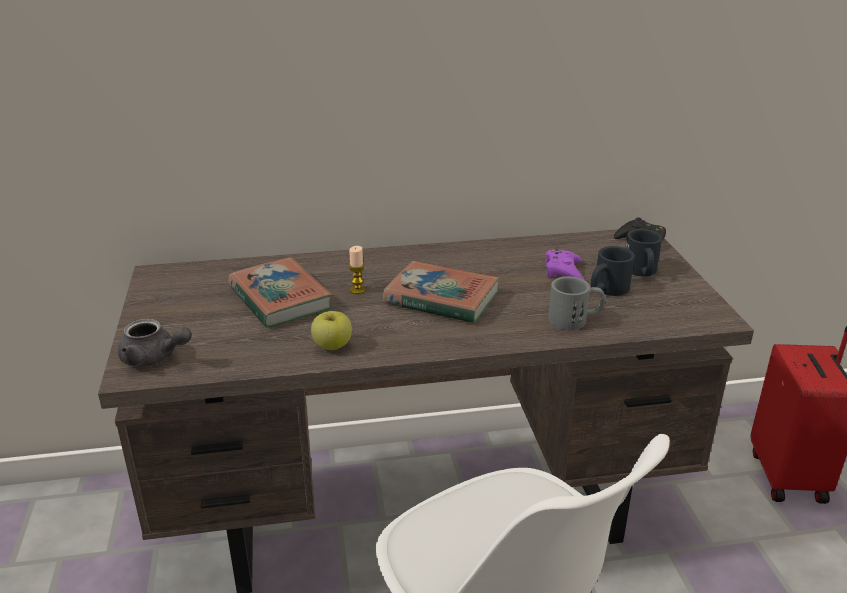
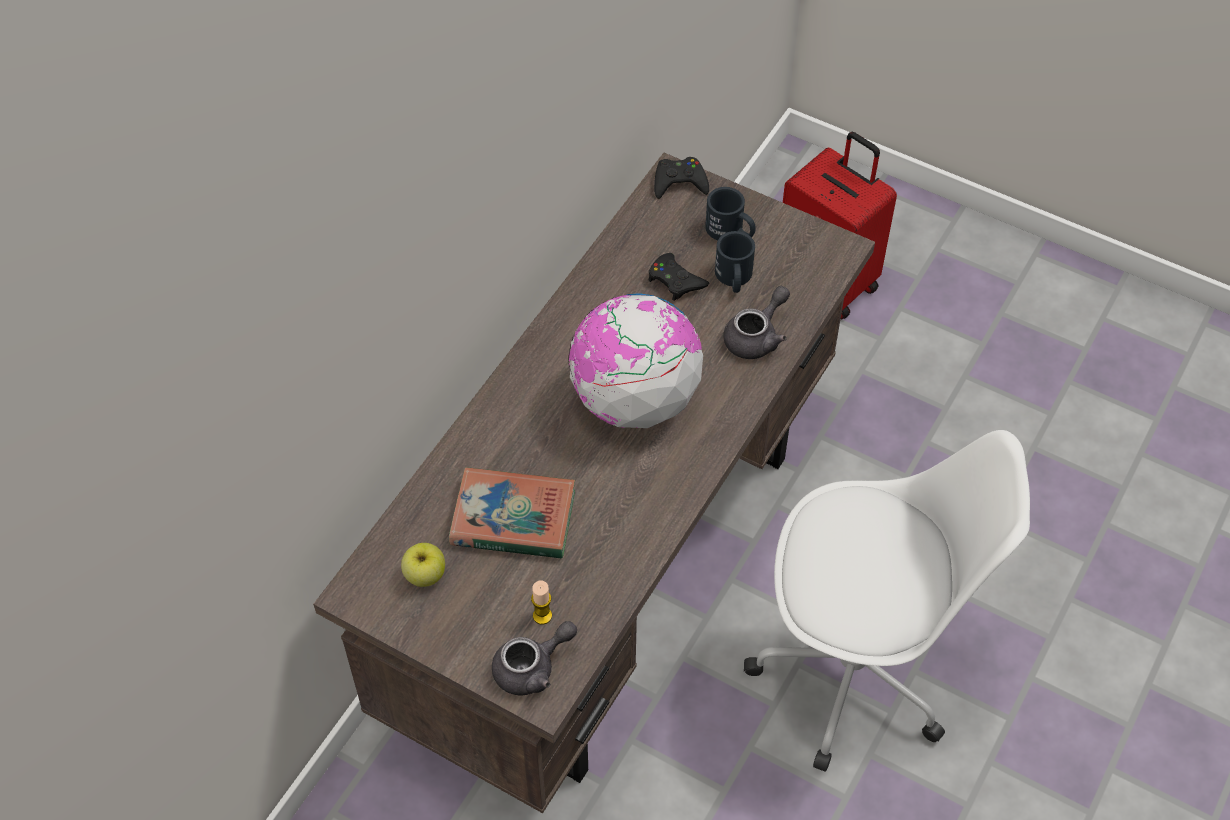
camera: 50 degrees left, 25 degrees up
(332, 345) = (636, 527): apple -> apple (425, 575)
(357, 290) = (557, 450): candle -> candle (542, 616)
(441, 298) = (634, 400): book -> globe
(564, 271) = (675, 281): purple game controller -> black game controller
(575, 320) = (756, 337): grey mug -> grey teapot

